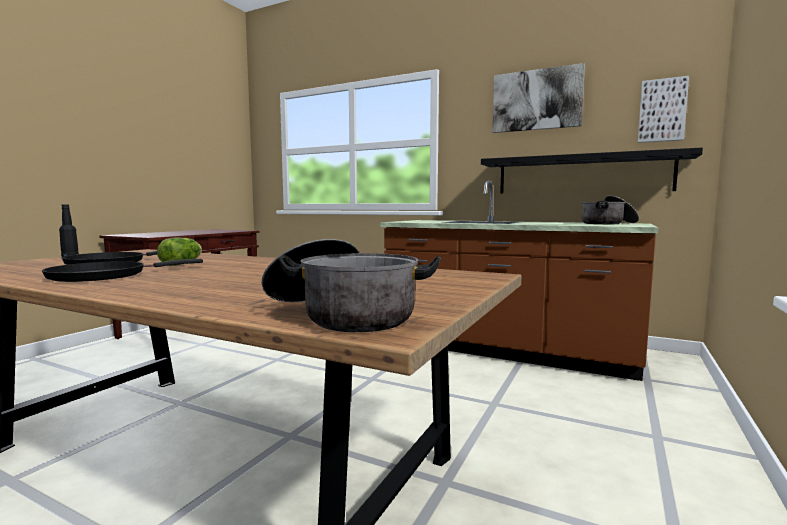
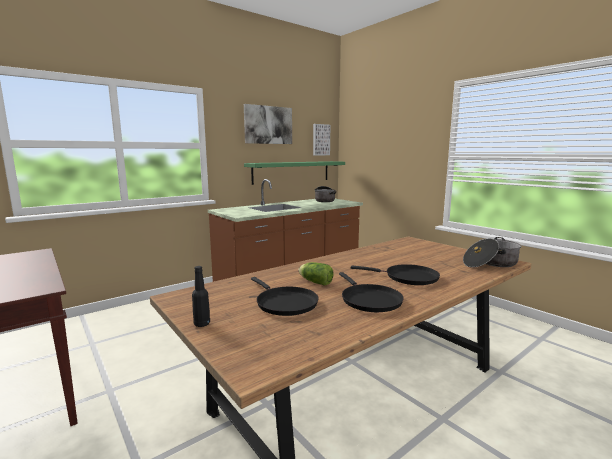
camera: 65 degrees left, 5 degrees up
(205, 281) = (408, 277): none -> black frying pan
(581, 175) = (292, 172): black shelf -> green shelf

